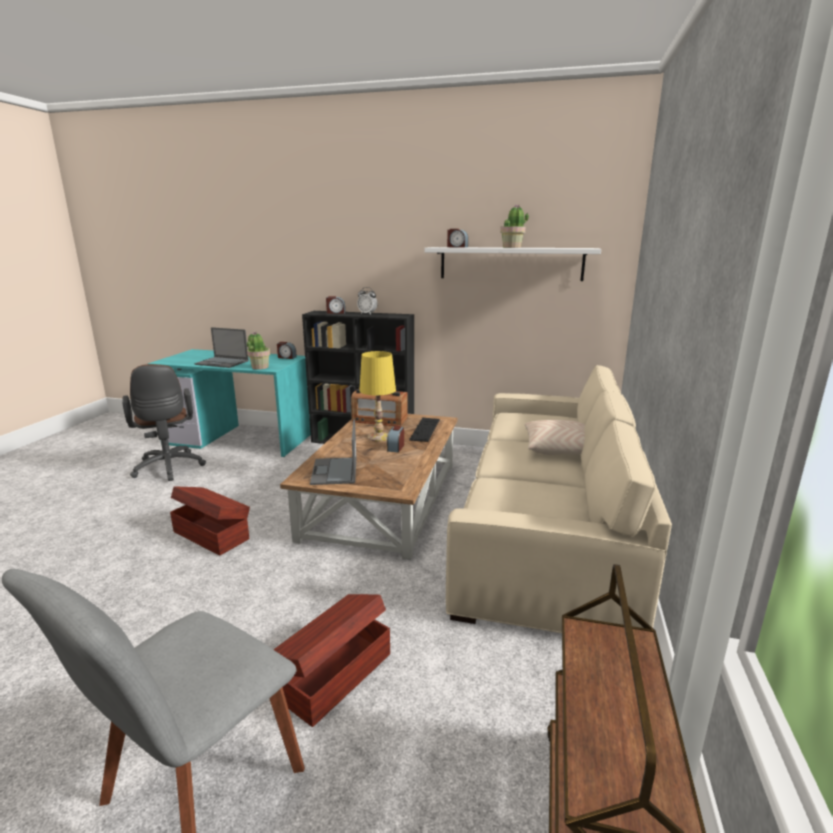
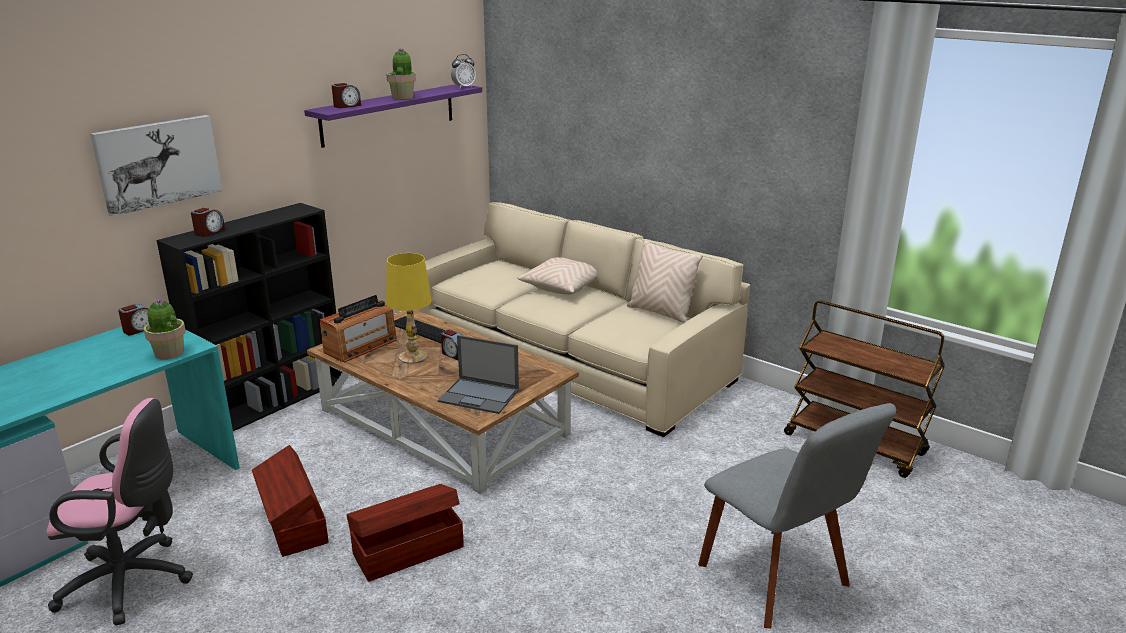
camera: 65 degrees left, 5 degrees up
(168, 468) = (133, 582): brown office chair -> pink office chair
(222, 362) = (81, 378): laptop -> none
(324, 264) = (158, 163): none -> picture
(333, 675) = (694, 502): brown storage box -> brown storage box (293, 523)
(367, 314) = (254, 220): alarm clock -> alarm clock (463, 87)
(511, 263) = (389, 114): white shelf -> purple shelf
(573, 506) = (660, 312): none -> beige pillow

